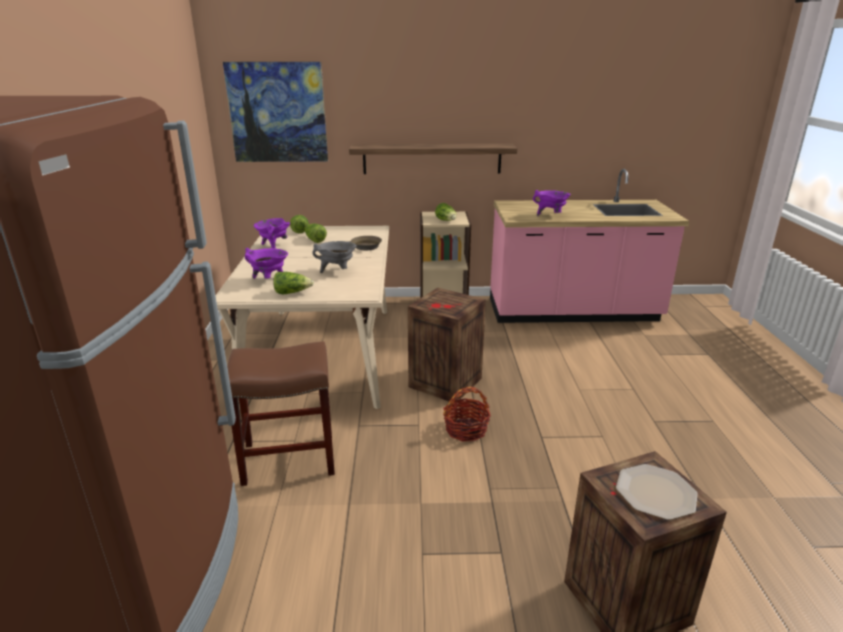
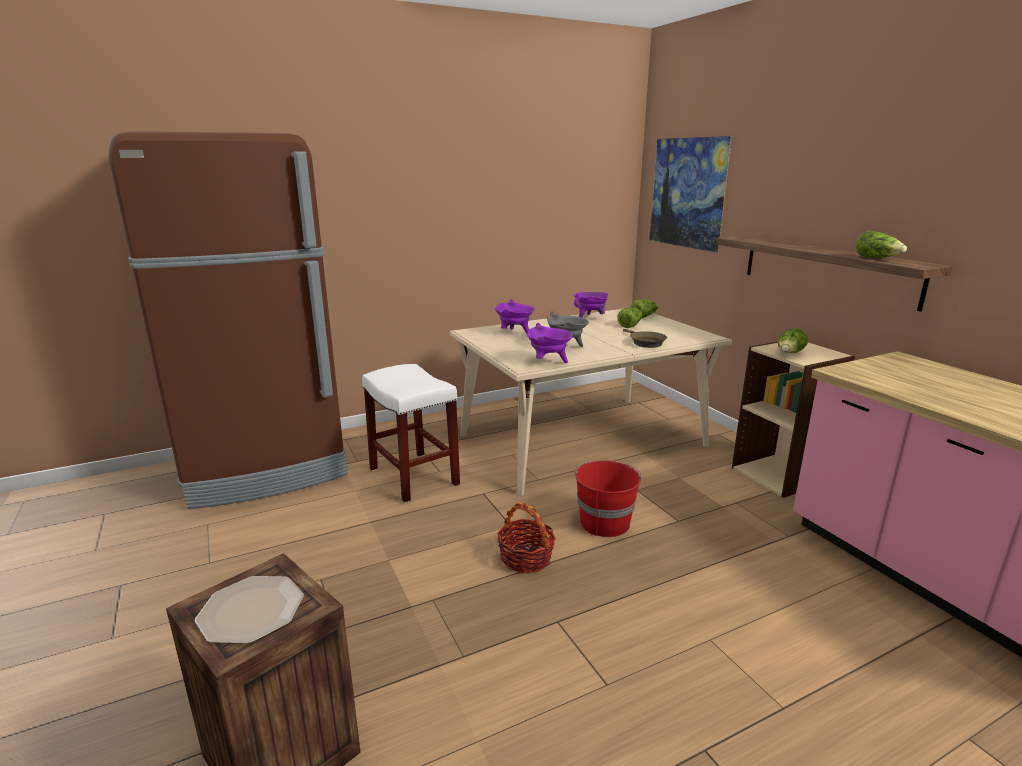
camera: 65 degrees right, 5 degrees down
(288, 459) = (412, 476): brown stool -> white stool
(292, 292) = (497, 345): lettuce -> lettuce (877, 258)
(445, 383) = (604, 522): crate -> red bucket
(550, 215) = (911, 389): purple cooking pot -> purple cooking pot (548, 362)

